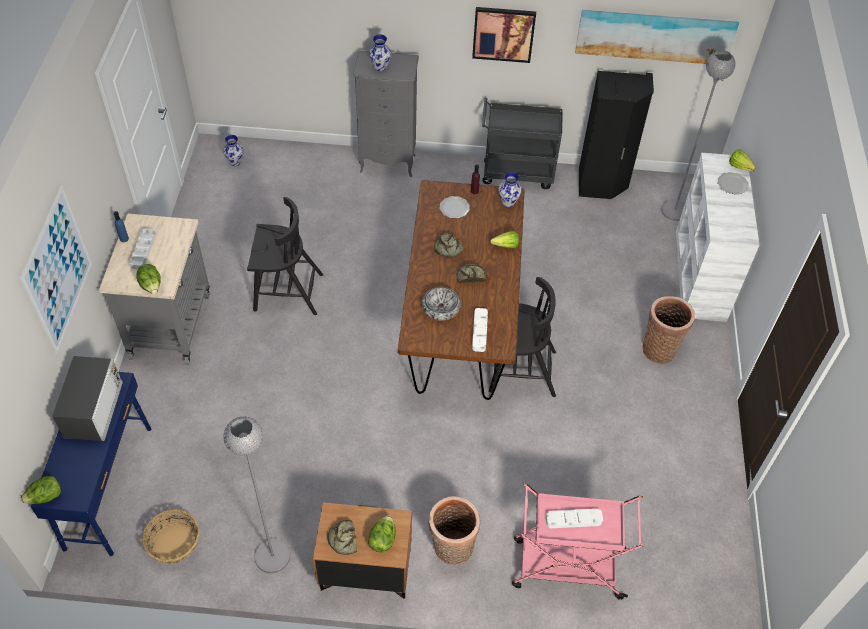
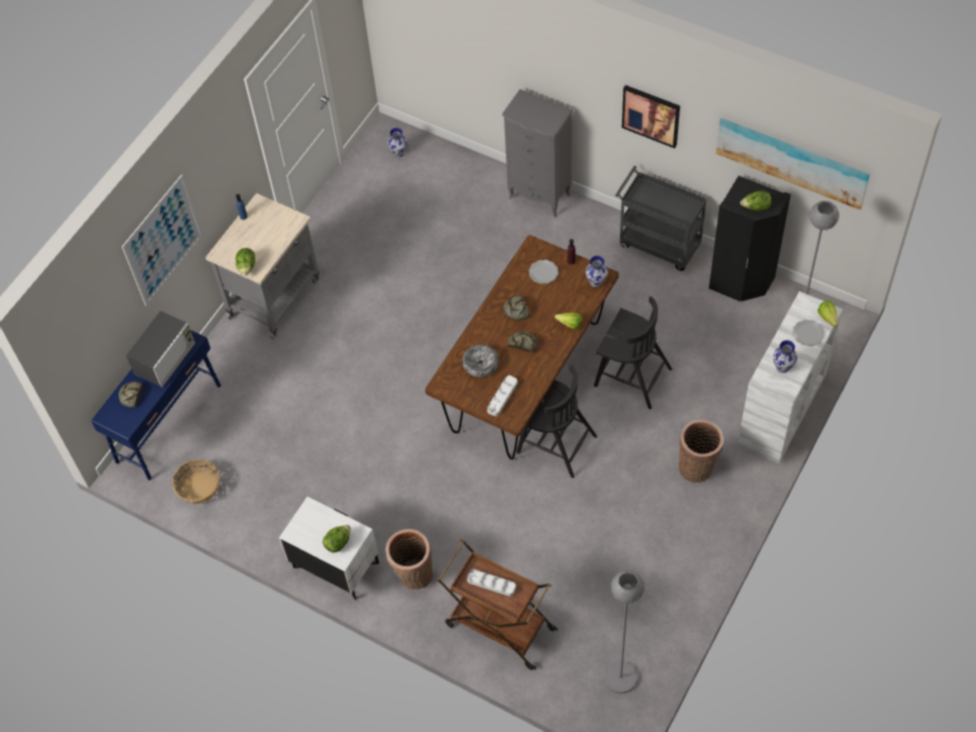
camera: 30 degrees right, 5 degrees up
(45, 497) = (103, 416): lettuce -> lettuce (756, 207)
(143, 251) = (254, 232): white tray -> none
(272, 557) = (268, 527): grey floor lamp -> grey floor lamp (620, 678)
(286, 292) = (385, 299): black chair -> black chair (631, 376)
(343, 539) = (308, 531): bread -> bread (131, 395)
(365, 571) = (335, 566): brown nightstand -> white nightstand
(380, 66) = (530, 113): vase -> vase (783, 366)
(566, 568) = (499, 627): pink cart -> brown cart

